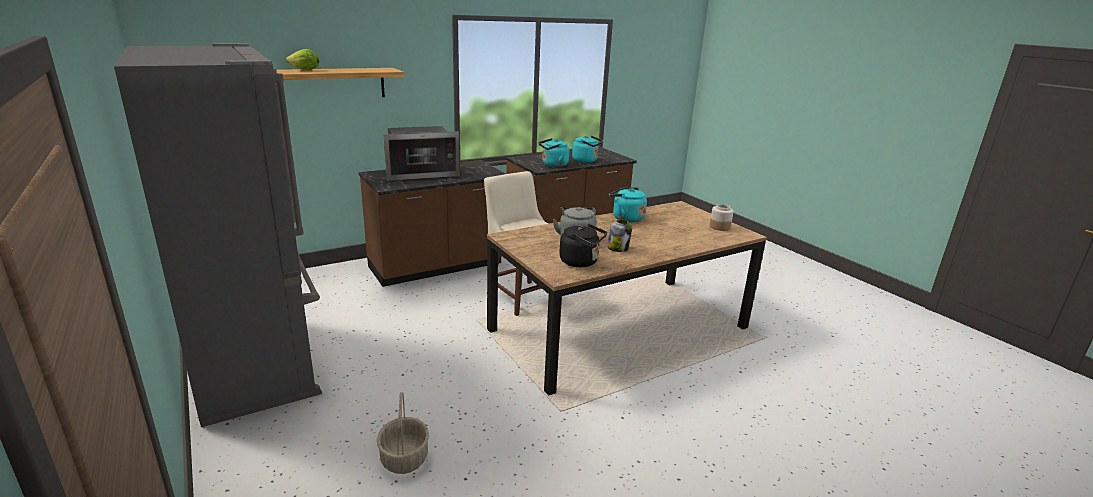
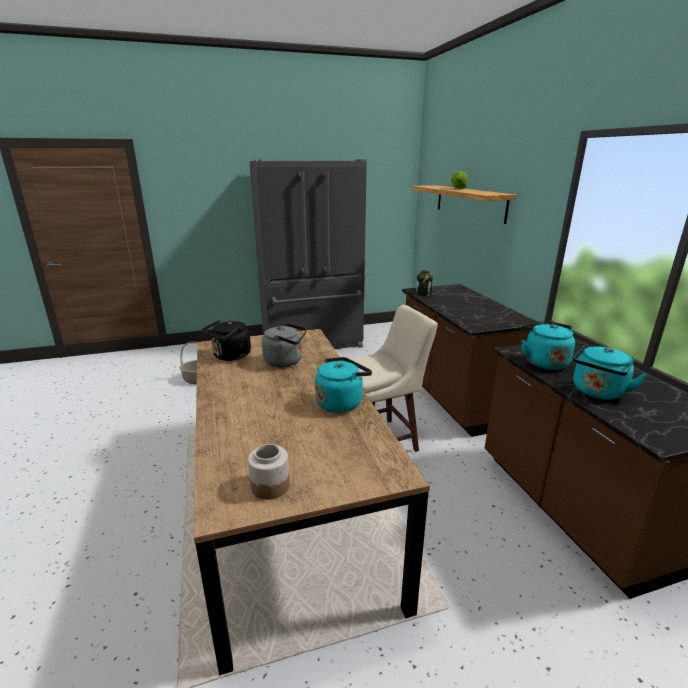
camera: 105 degrees right, 0 degrees up
(420, 173) = (463, 299): microwave -> none
(618, 248) = (247, 378): jar -> jar (424, 294)

